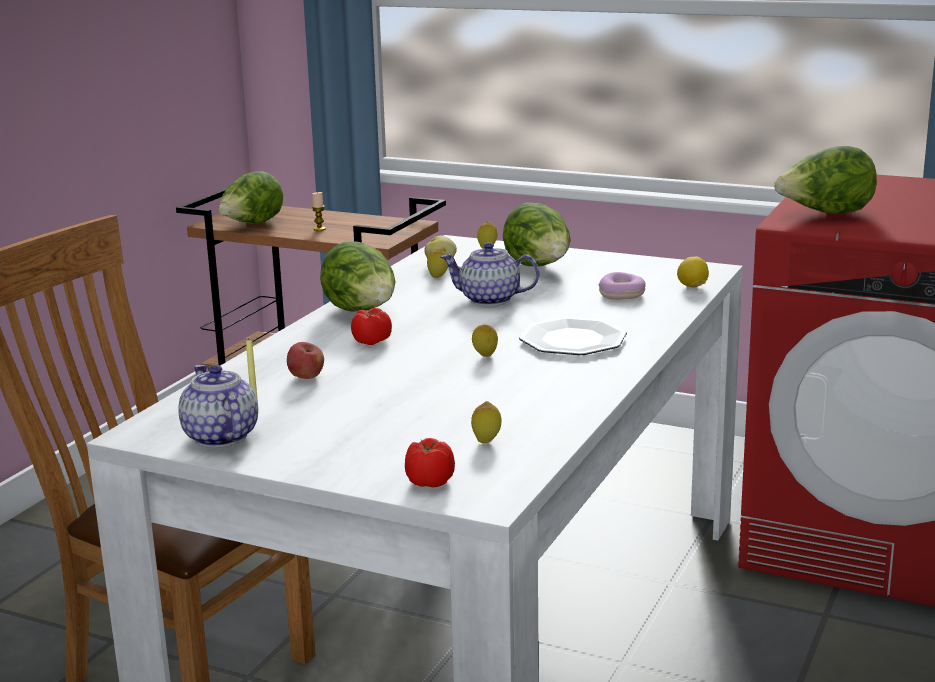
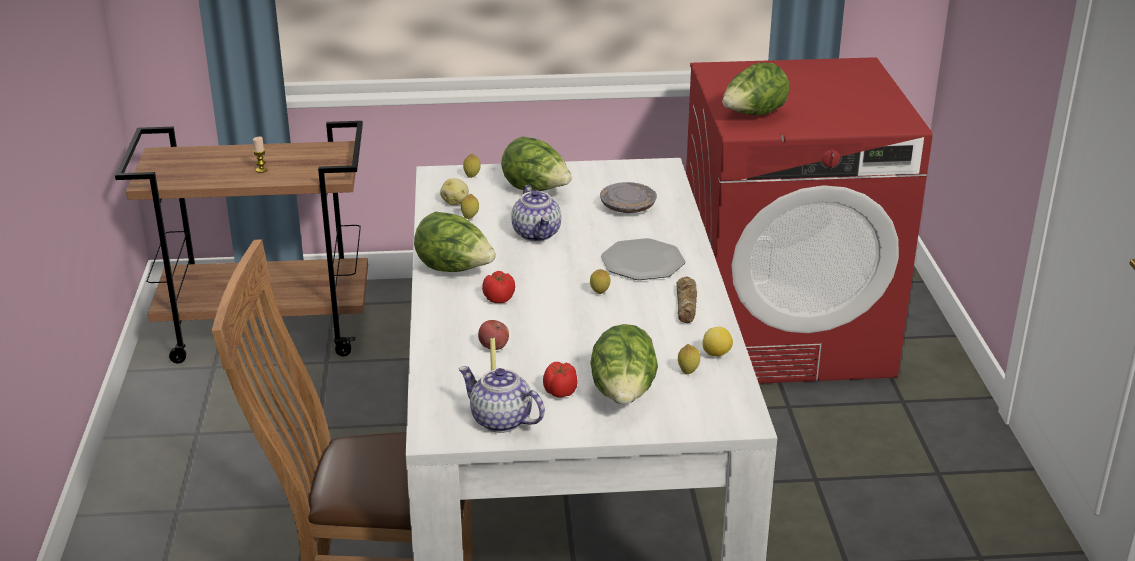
camera: 30 degrees left, 10 degrees up
(252, 225) = (189, 176): lettuce -> lettuce (624, 395)
(428, 482) = (690, 417): tomato -> tomato (560, 392)
(489, 300) = (537, 234): teapot -> teapot turned 90 degrees counterclockwise
(572, 383) = (686, 304): none -> bread
(622, 294) = (628, 207): donut -> grey plate
(692, 287) = (669, 188): lemon -> lemon (716, 354)

